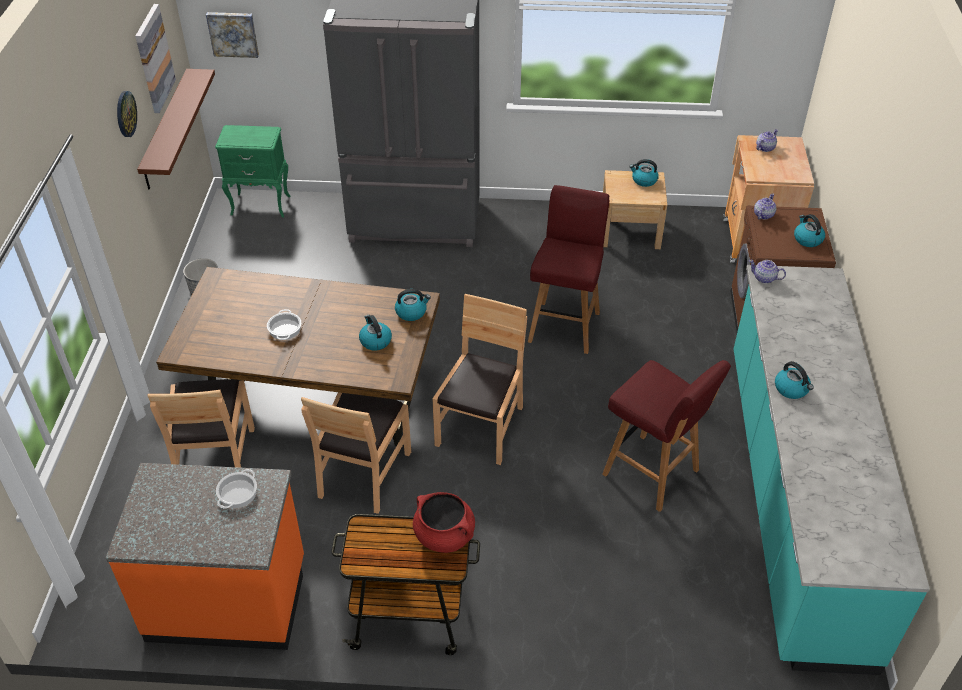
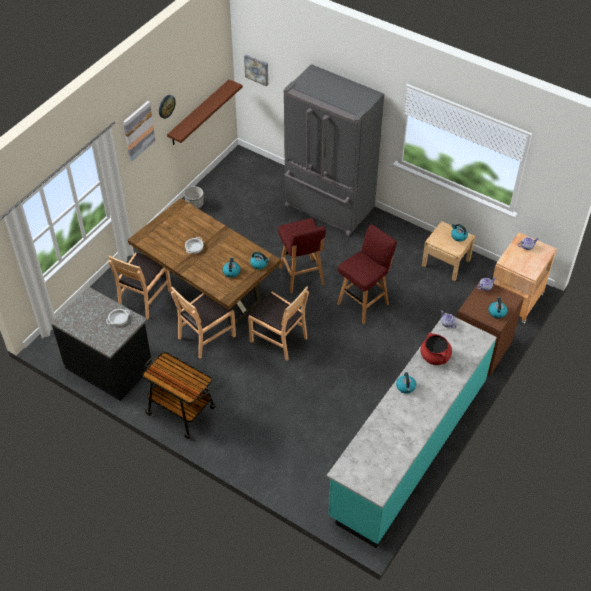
camera: 30 degrees right, 5 degrees up
(154, 58) = (200, 76): picture -> picture (138, 130)
(228, 599) = (110, 366): orange counter -> black counter
(261, 205) = (254, 164): green nightstand -> none
(445, 535) = (196, 380): red cooking pot -> red cooking pot (435, 357)
(481, 427) = (278, 338): brown chair -> brown chair turned 75 degrees clockwise
(652, 474) = (345, 402): red stool -> red stool (302, 276)

